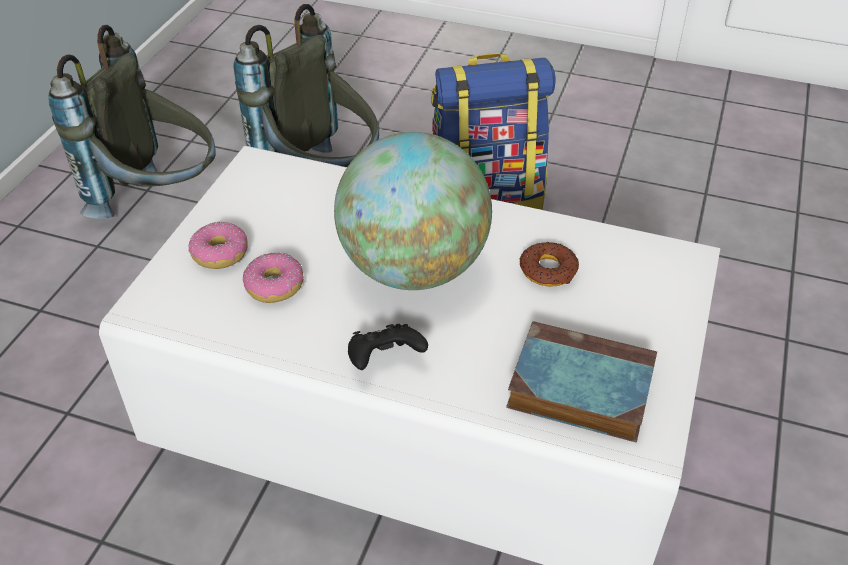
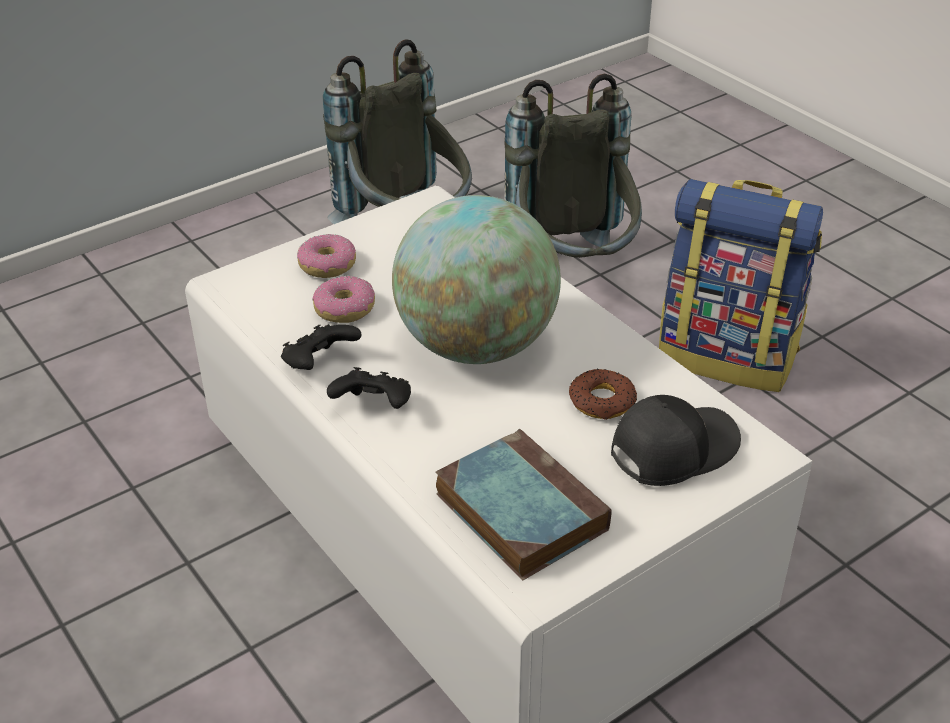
camera: 35 degrees right, 5 degrees down
(302, 345) = (319, 364): none -> black game controller
(630, 284) = (671, 449): none -> black cap

